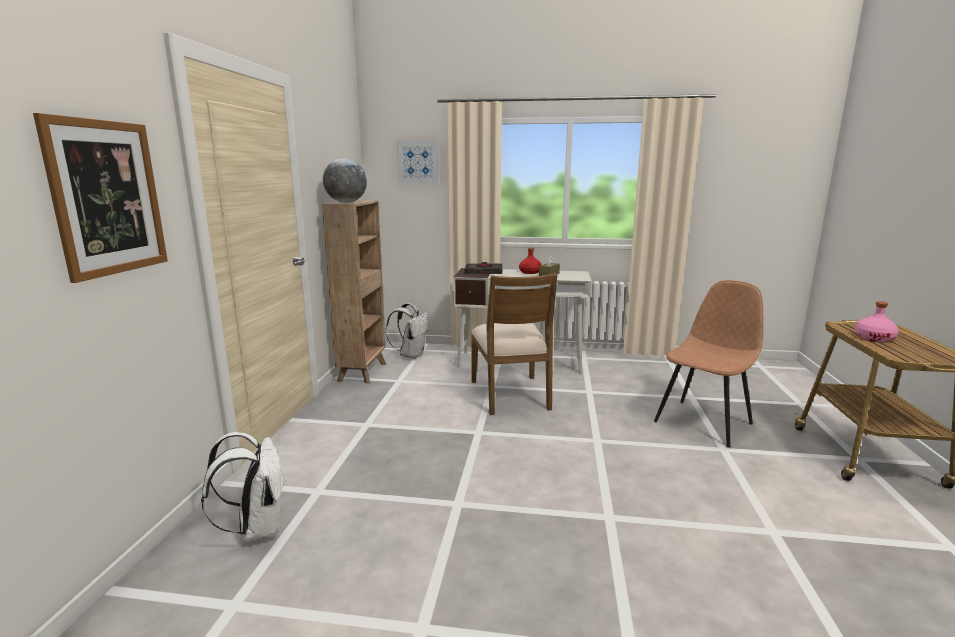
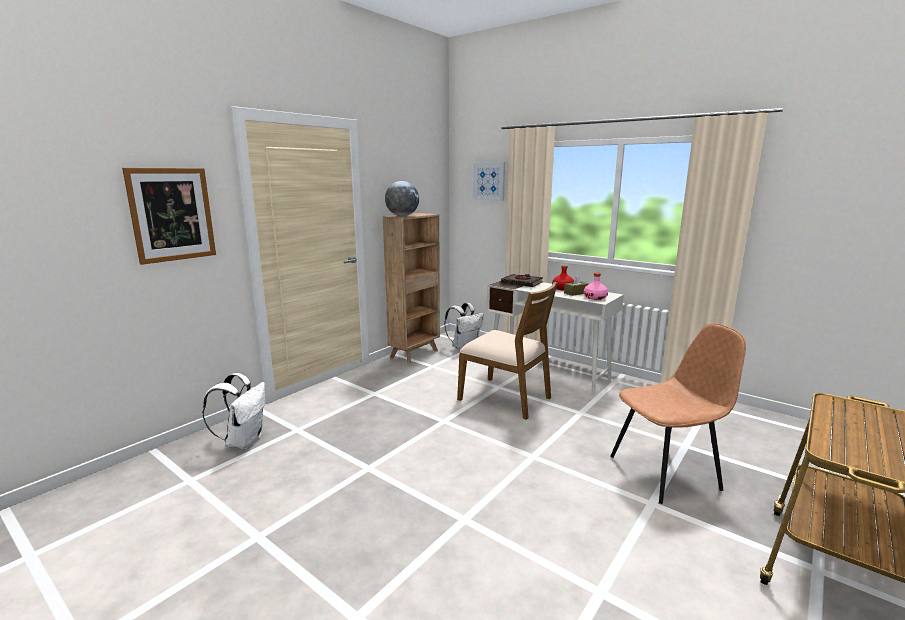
camera: 30 degrees right, 0 degrees up
(511, 395) = (506, 398): brown chair -> brown chair turned 75 degrees counterclockwise
(874, 338) = (847, 424): pink bottle -> pink bottle (595, 297)

